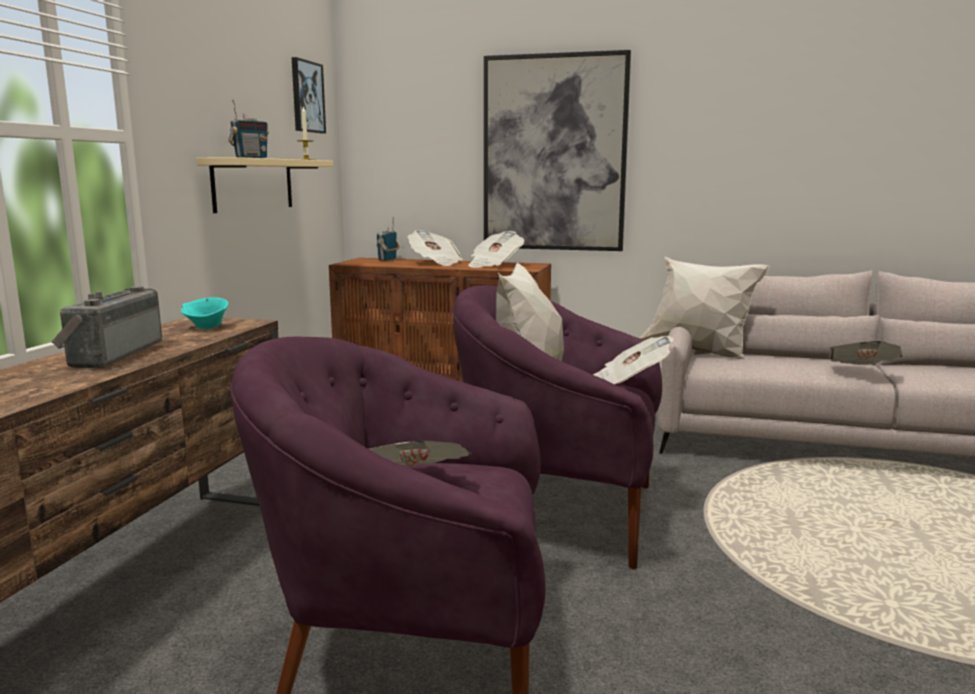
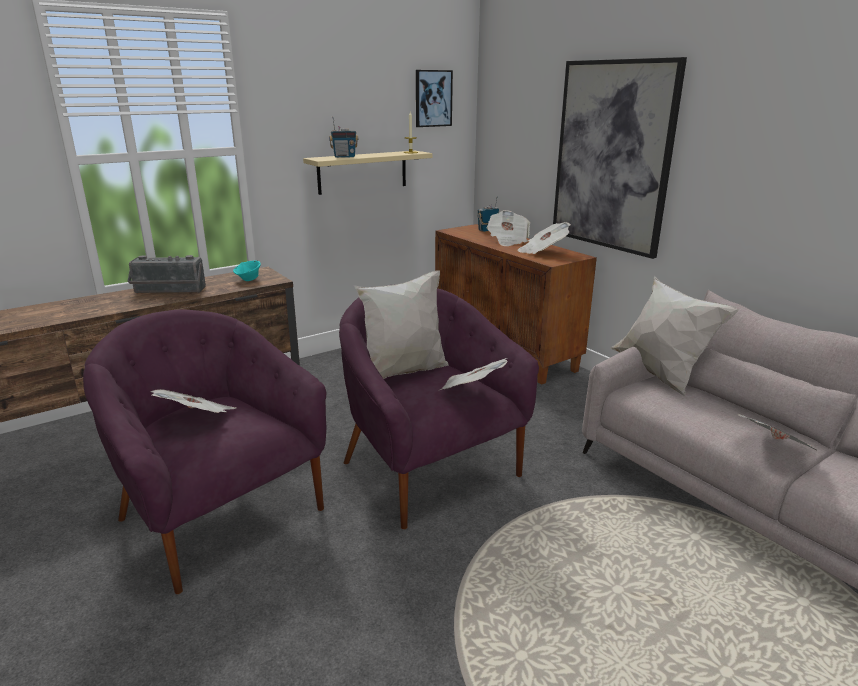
camera: 40 degrees right, 10 degrees up
(112, 354) = (169, 291): radio -> radio turned 135 degrees counterclockwise

